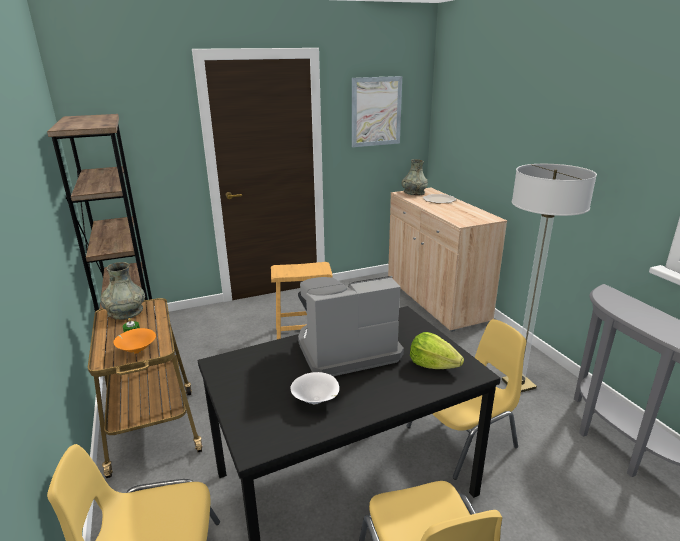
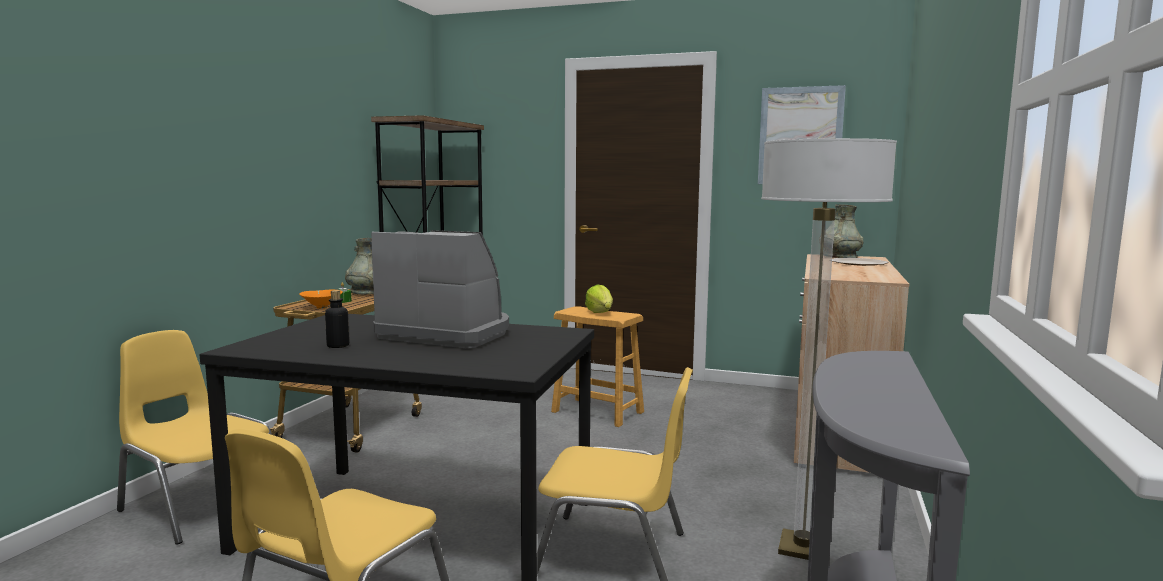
camera: 40 degrees right, 15 degrees down
(316, 401) = (338, 346): white bowl -> bottle
(433, 365) = (492, 358): lettuce -> lettuce (600, 313)

